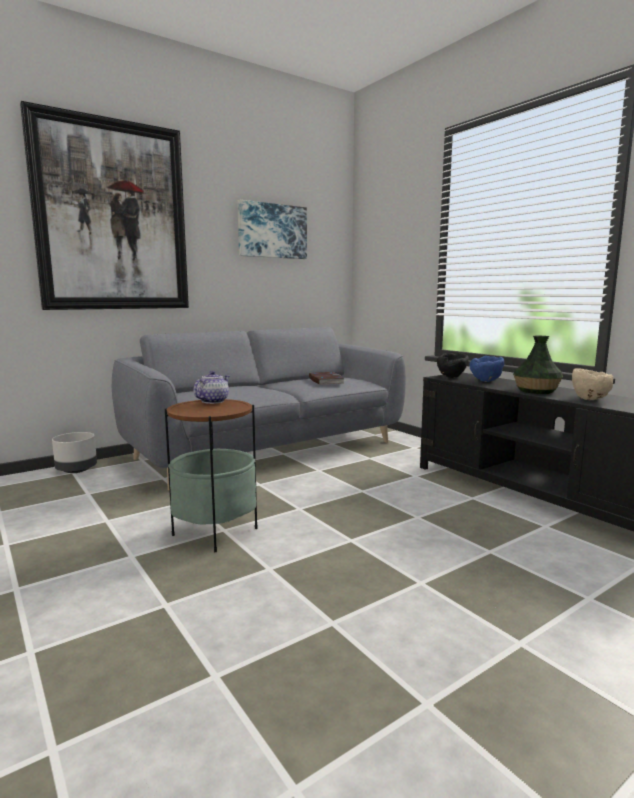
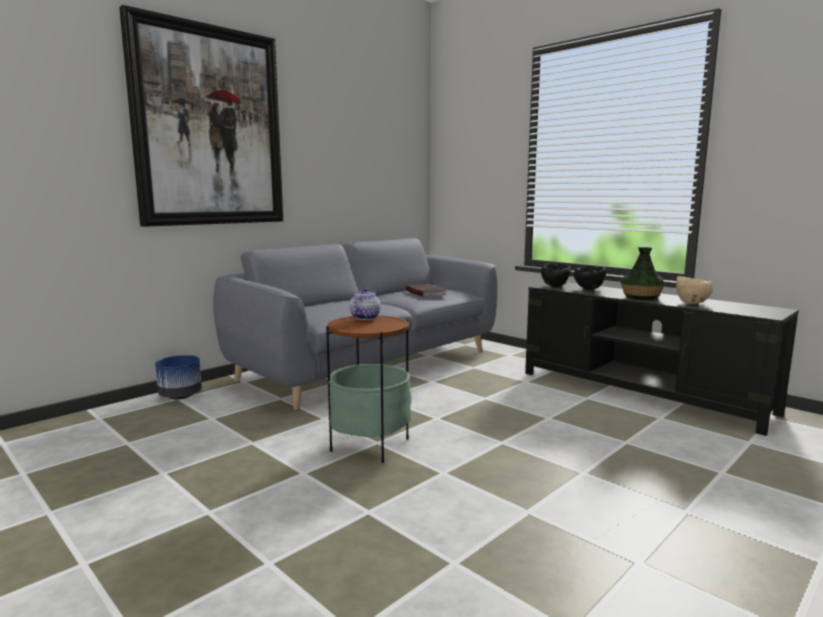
camera: 10 degrees left, 0 degrees up
(77, 470) = (180, 396): grey planter -> blue planter
(272, 231) = (359, 141): picture -> none
(486, 381) = (589, 289): blue bowl -> black bowl

